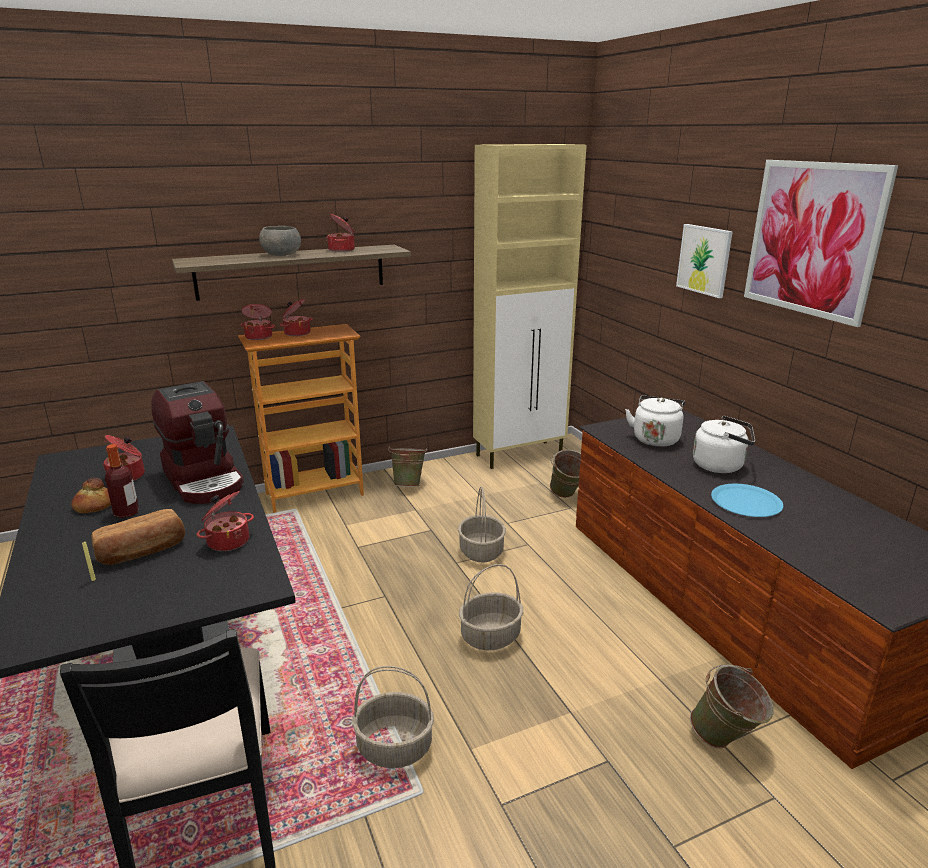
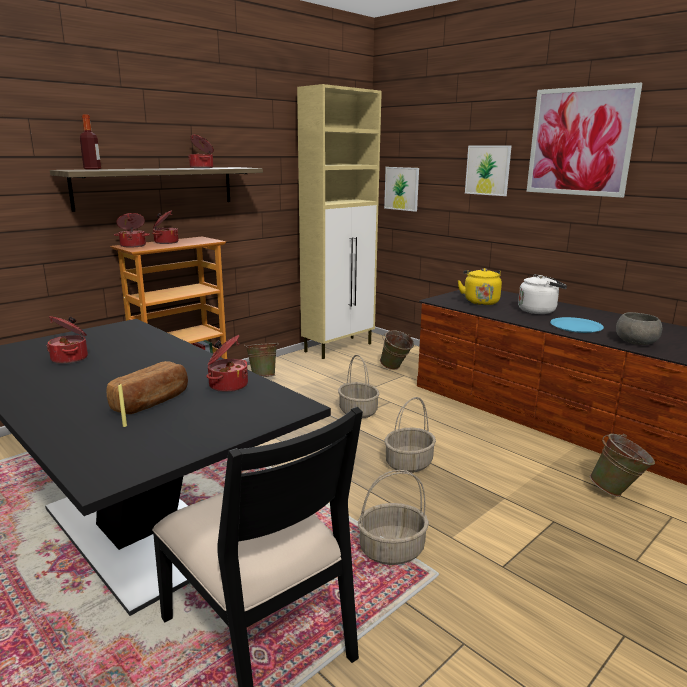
camera: 20 degrees left, 5 degrees down
(94, 506) = (60, 380): bread -> none
(126, 513) = (101, 380): bottle -> bottle (92, 169)
(205, 479) = (154, 352): coffee machine -> none
(282, 254) = (154, 168): grey bowl -> grey bowl (636, 342)
(613, 267) = (402, 188): none -> picture
(655, 438) = (480, 301): white kettle -> yellow kettle

